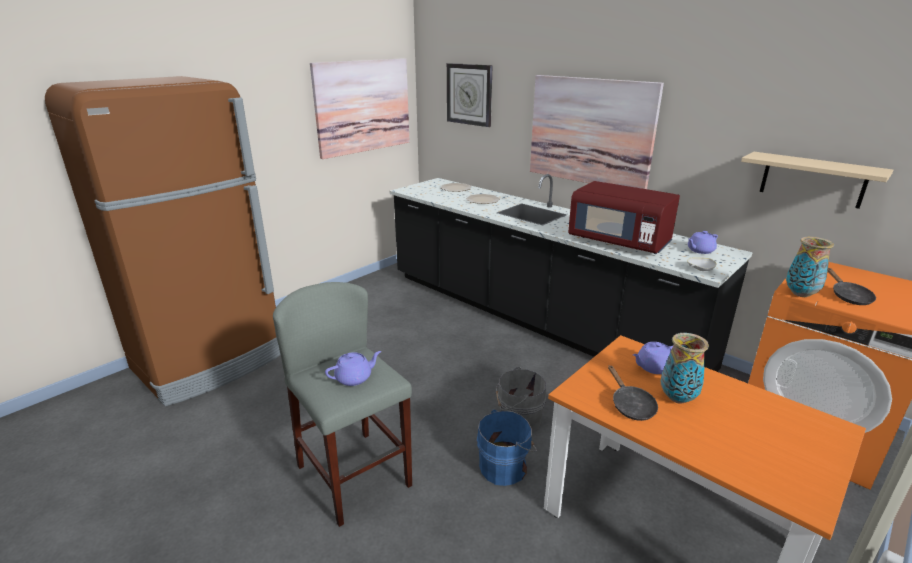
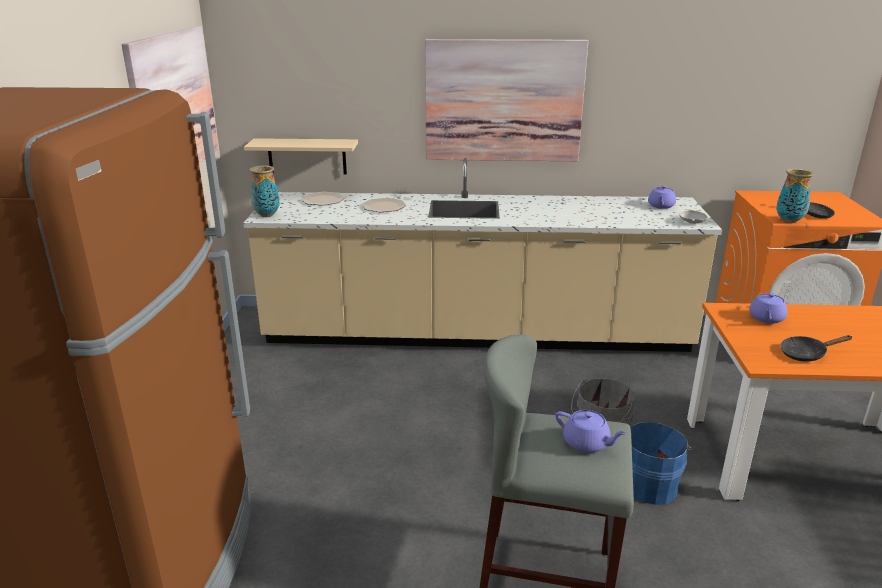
camera: 40 degrees left, 0 degrees up
(354, 378) = (587, 443): purple teapot -> purple teapot turned 105 degrees clockwise
(469, 94) = (315, 70): wall clock -> none
(534, 318) = (476, 334): black counter -> beige counter
(619, 242) = (593, 216): red microwave -> none
(630, 405) = (806, 354): black frying pan -> black frying pan turned 135 degrees clockwise
(677, 398) = (817, 335): vase -> vase (266, 215)
(812, 179) = (735, 120): beige shelf -> beige shelf (307, 156)

